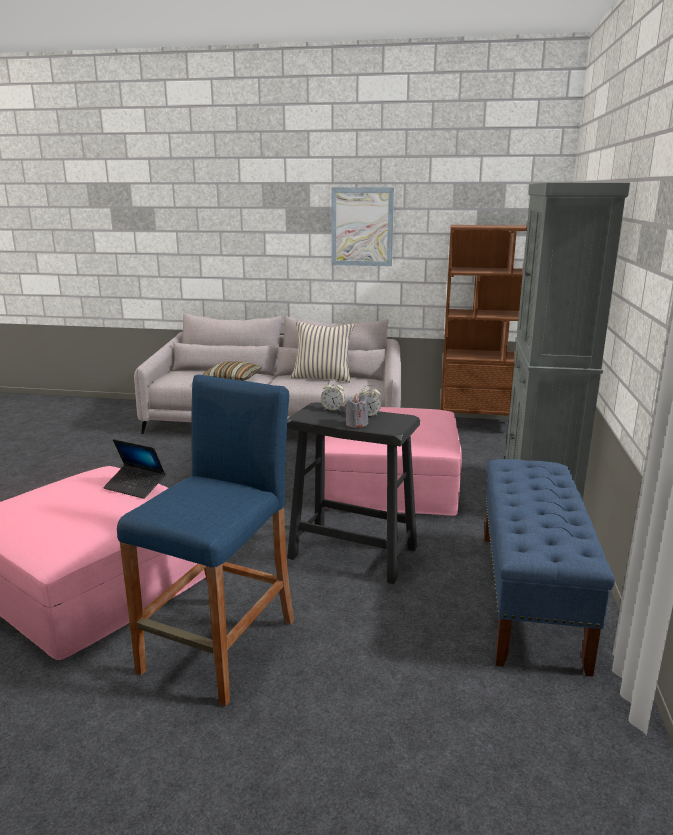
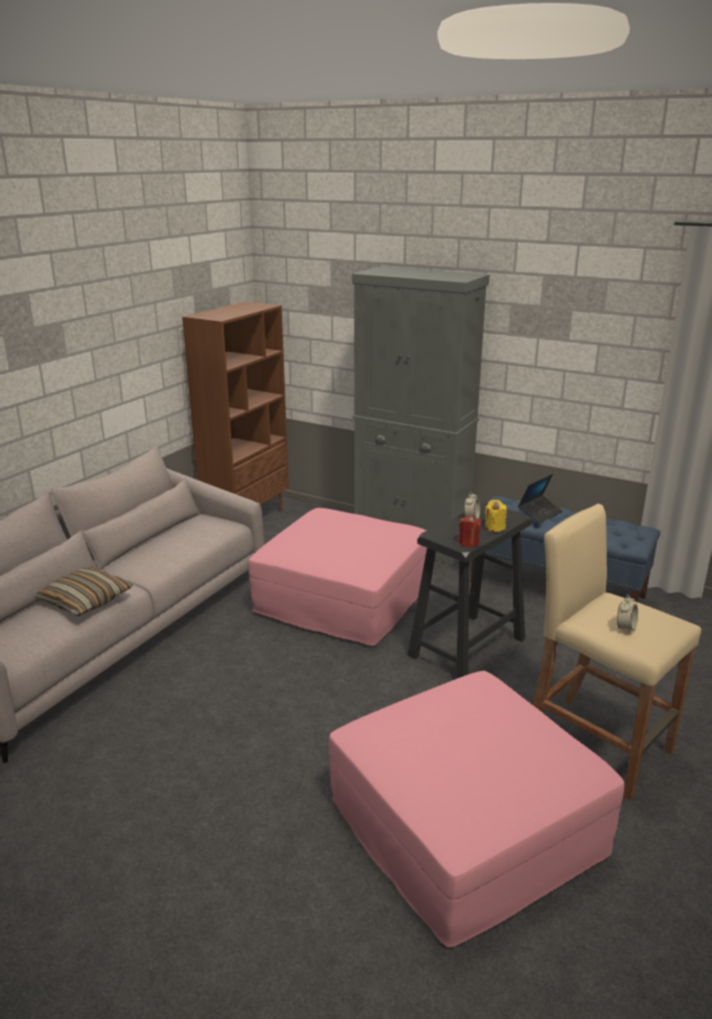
camera: 70 degrees left, 5 degrees up
(135, 487) = (443, 703): laptop -> laptop (539, 513)
(220, 646) = (597, 745): blue stool -> beige stool
(309, 417) = (468, 543): none -> red candle
(322, 377) = (155, 542): beige pillow -> none
(332, 409) = (449, 530): alarm clock -> alarm clock (625, 628)
(356, 424) = (494, 527): grey candle -> yellow candle
(362, 227) = (99, 339): picture -> none

